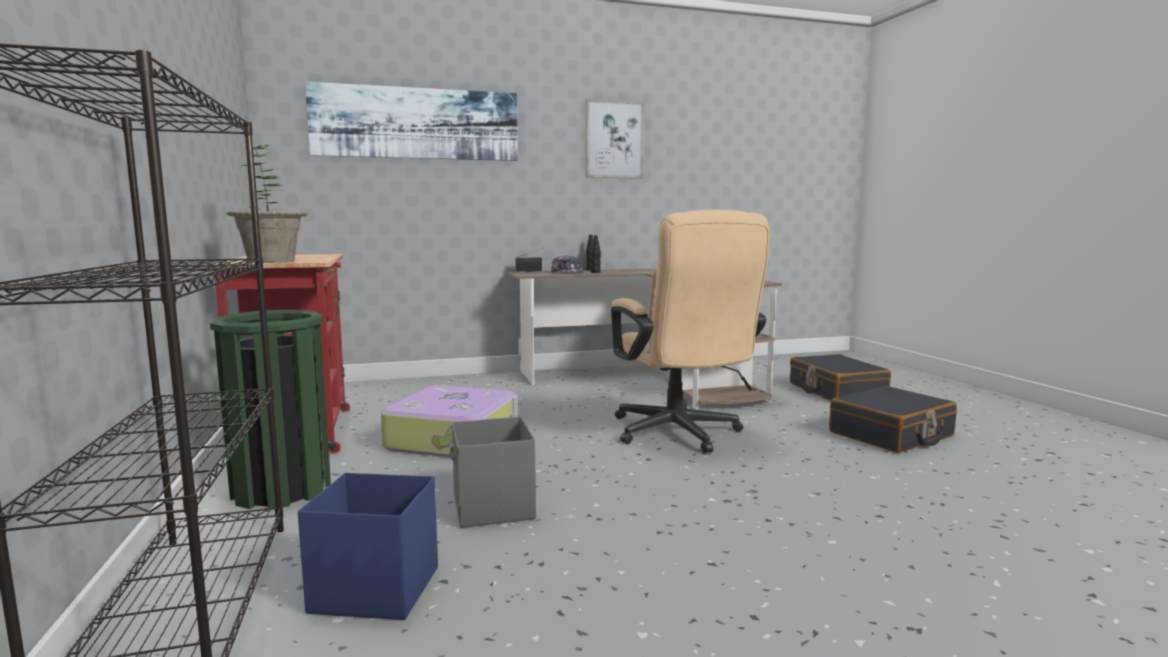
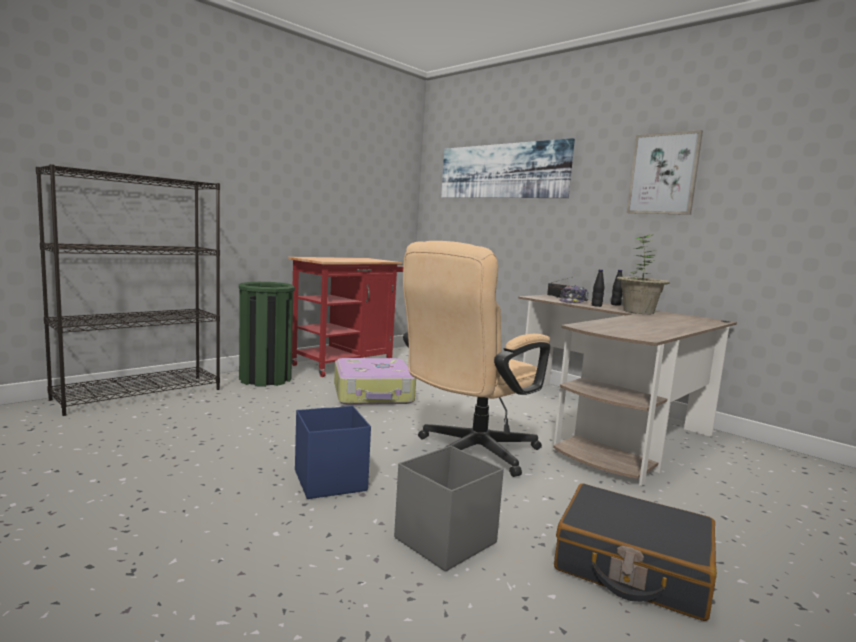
camera: 60 degrees right, 0 degrees up
(271, 261) = (316, 258): potted plant -> potted plant (638, 312)
(374, 589) = (163, 416): blue storage box -> blue storage box (330, 480)
(492, 508) = (270, 421): grey storage box -> grey storage box (444, 541)
(836, 391) = (774, 524): black suitcase -> none

